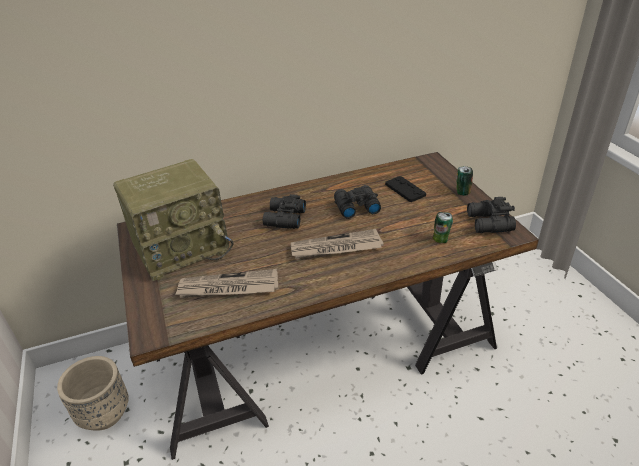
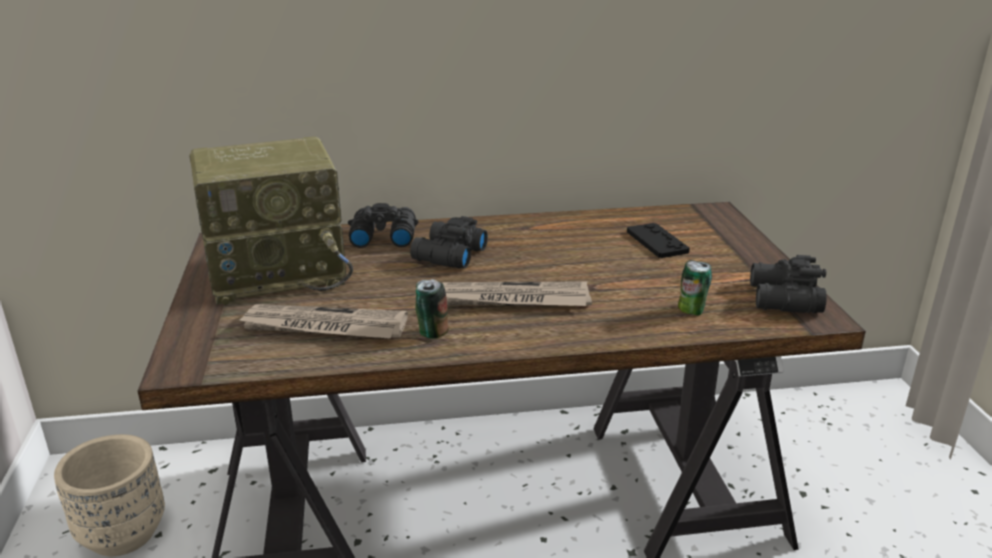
camera: 10 degrees right, 10 degrees down
(355, 207) = (567, 254): black binoculars -> black binoculars (382, 236)
(462, 192) = (752, 255): can -> can (431, 332)

